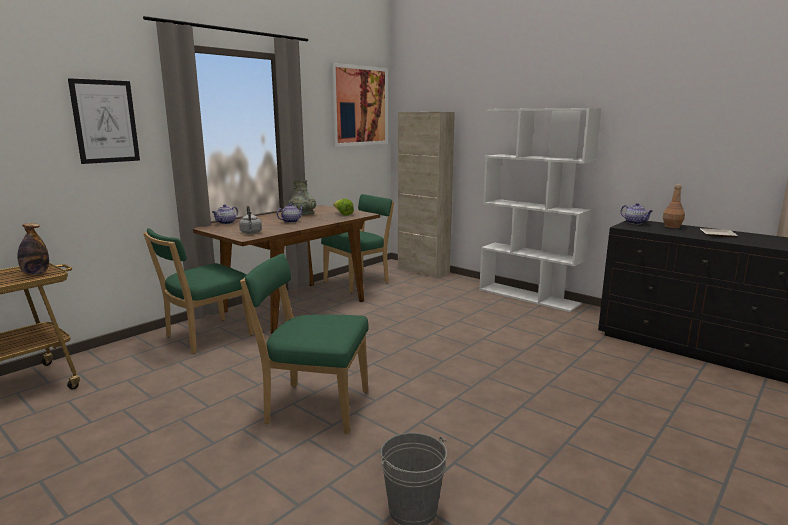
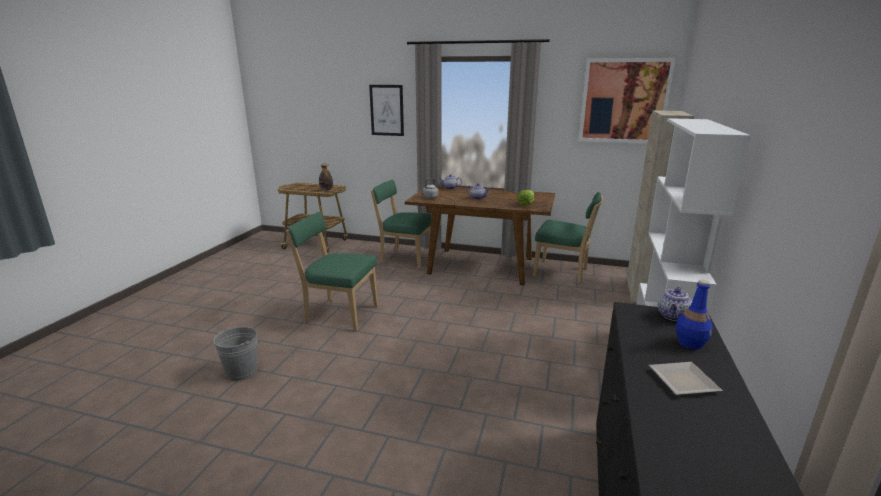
camera: 65 degrees right, 5 degrees up
(303, 214) = (507, 195): grey vase -> none
(313, 406) = (338, 313): green chair -> green chair turned 60 degrees counterclockwise
(671, 226) = (690, 343): brown bottle -> blue bottle

